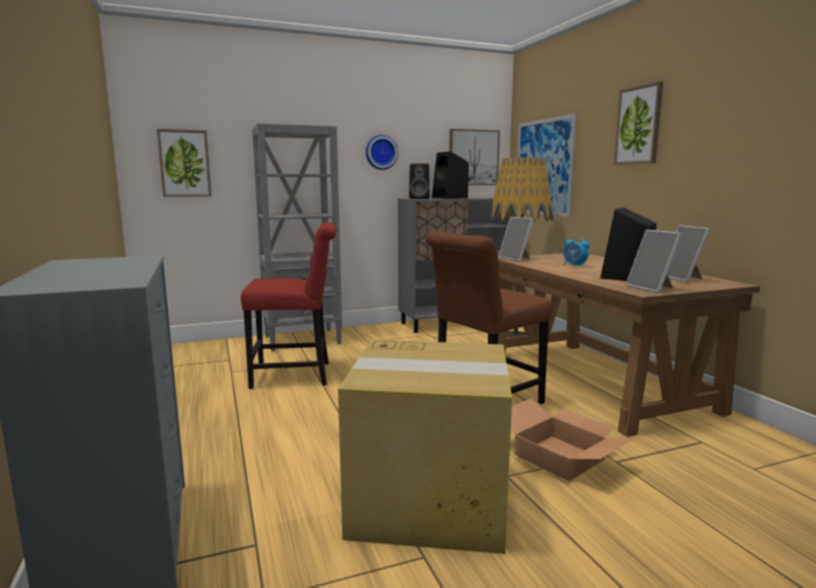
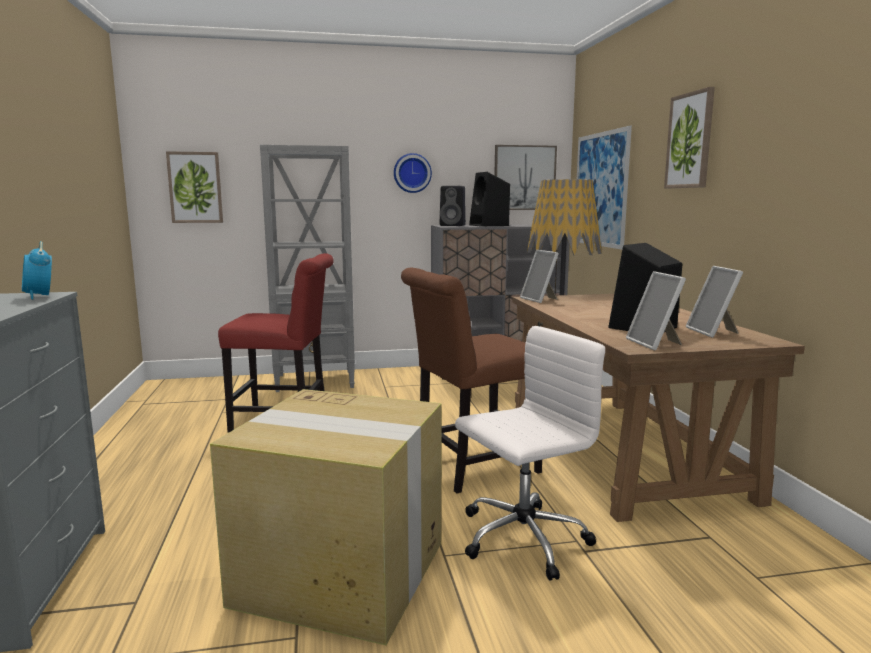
camera: 10 degrees right, 0 degrees up
(561, 457) = (521, 539): cardboard box -> white office chair
(574, 265) = (599, 310): alarm clock -> alarm clock (39, 296)

